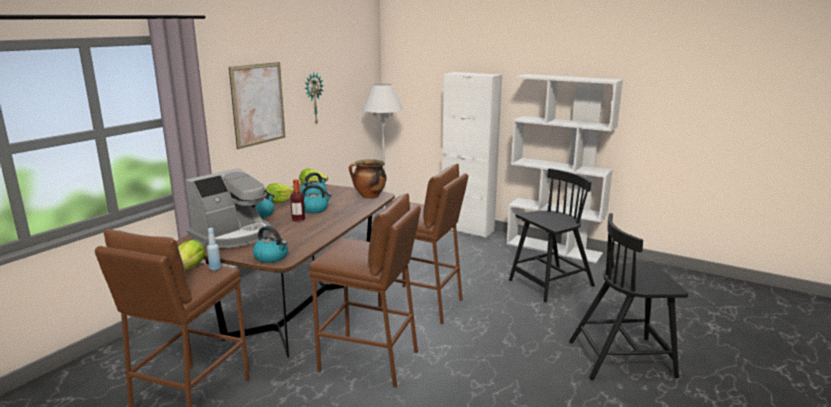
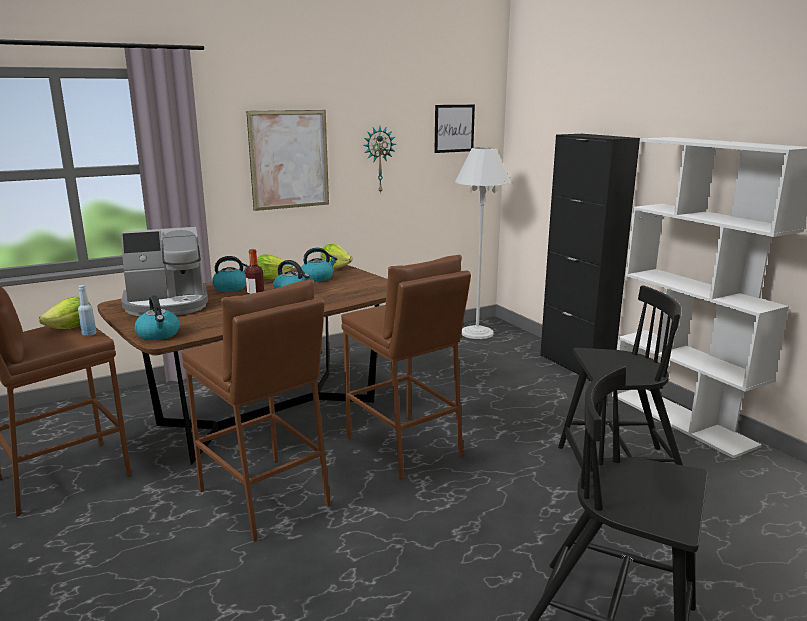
camera: 30 degrees right, 0 degrees up
(354, 70) = (454, 128): none -> picture
(369, 196) = (376, 288): cooking pot -> none
(467, 229) = (575, 364): white cabinet -> black cabinet

